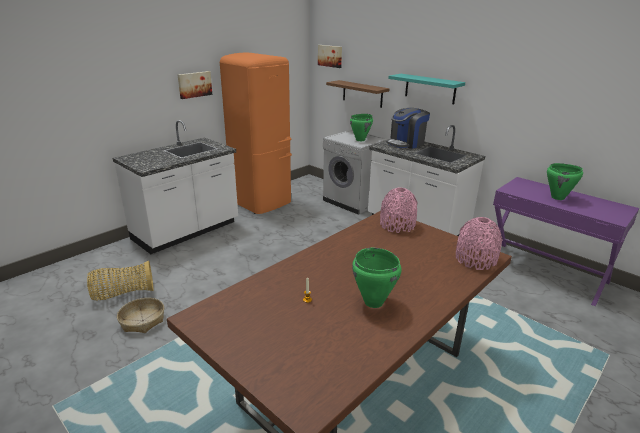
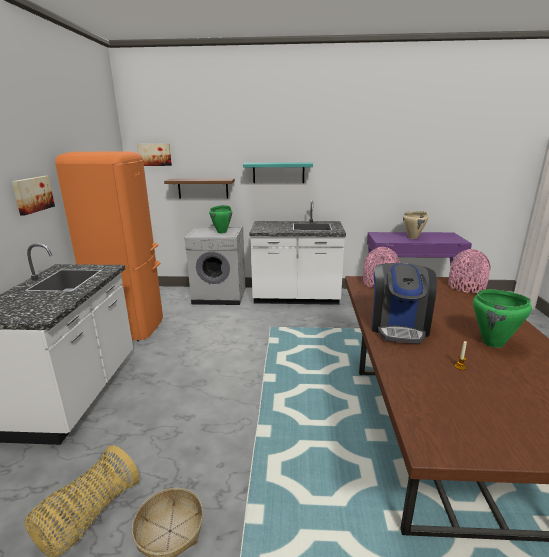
camera: 40 degrees left, 5 degrees down
(406, 143) = (272, 225): coffee machine -> coffee machine (399, 326)
(558, 197) = (413, 237): green cooking pot -> beige cooking pot

